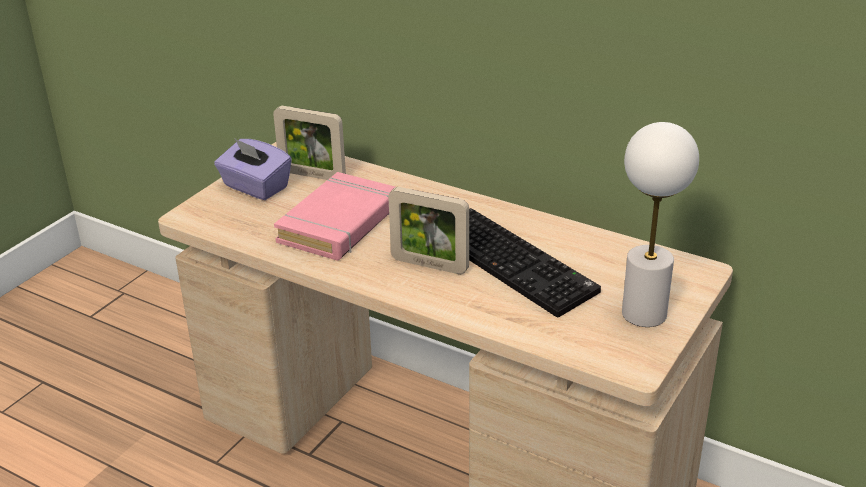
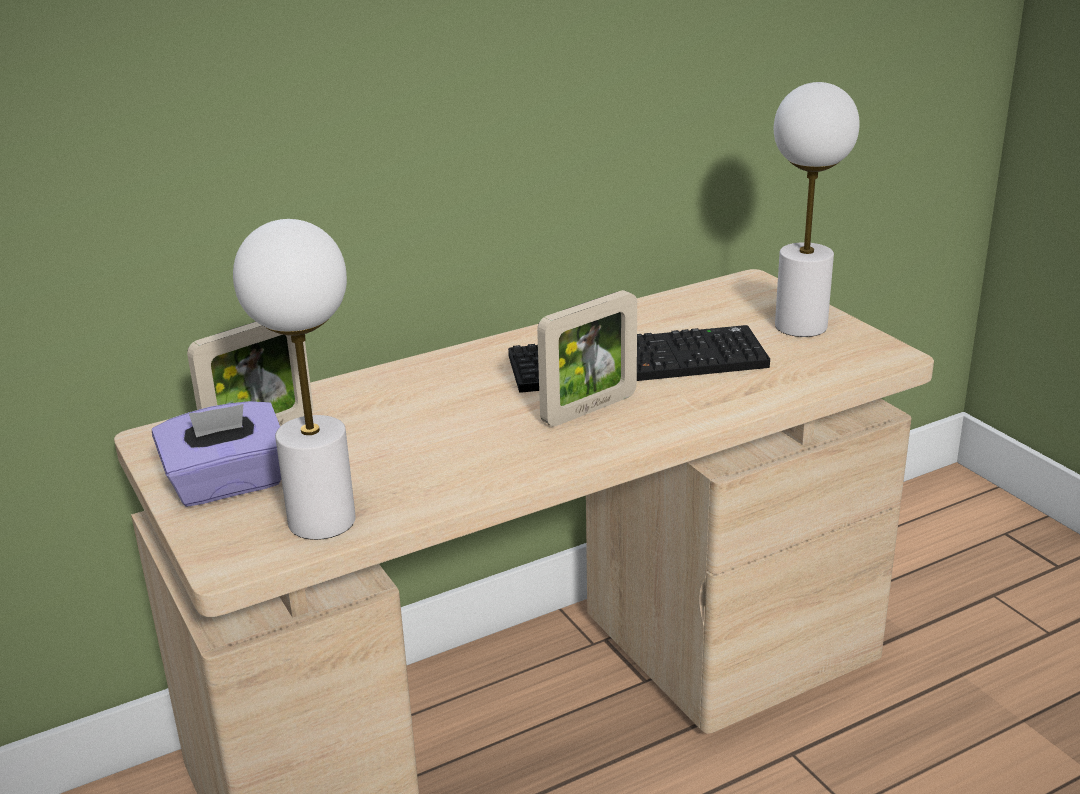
camera: 60 degrees left, 5 degrees down
(239, 225) = (320, 521): none -> white table lamp
(339, 224) = (420, 444): pink book -> none

